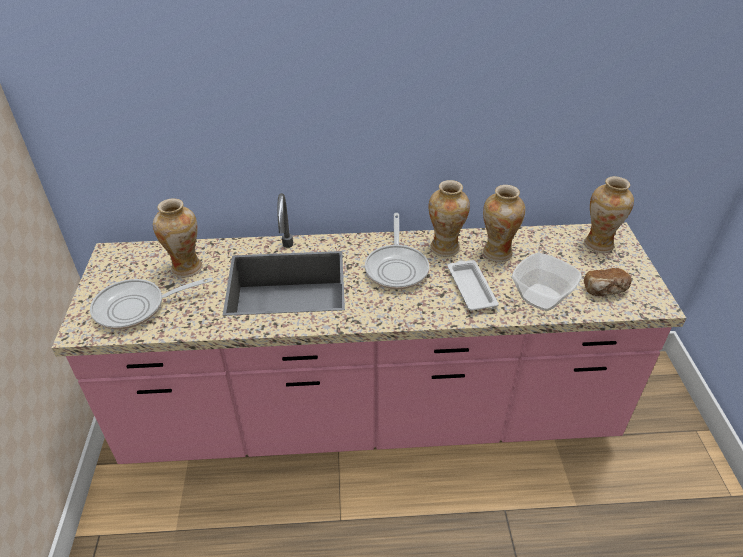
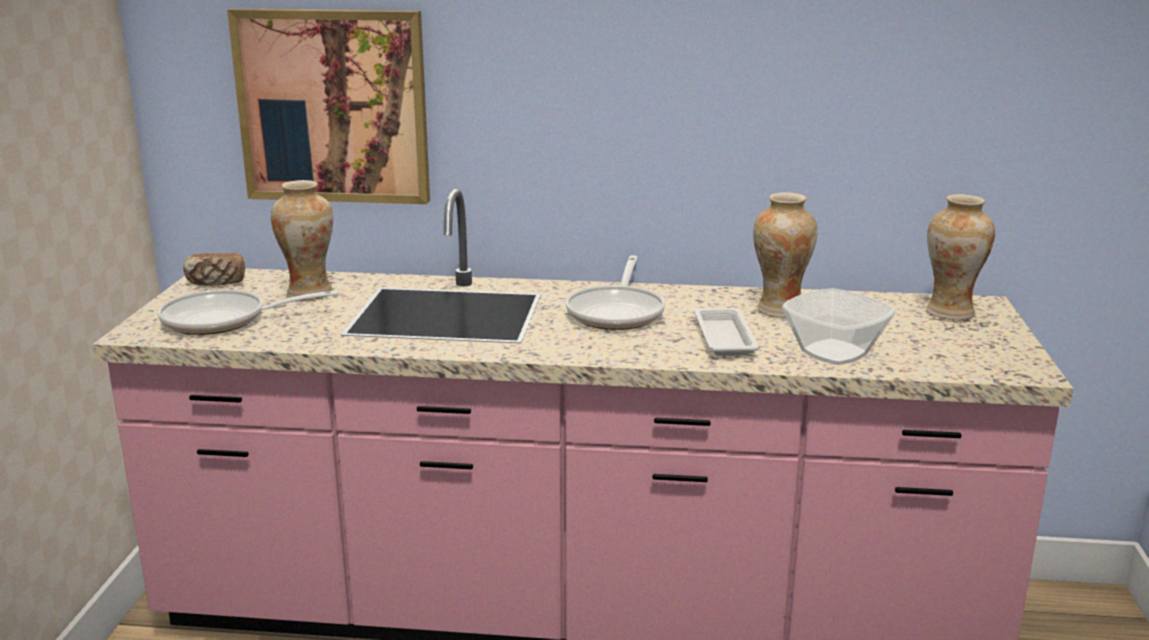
camera: 10 degrees right, 20 degrees down
(180, 135) = (333, 106): none -> picture
(445, 248) = (699, 301): vase -> none
(605, 290) = (943, 354): bread -> bread (216, 282)

